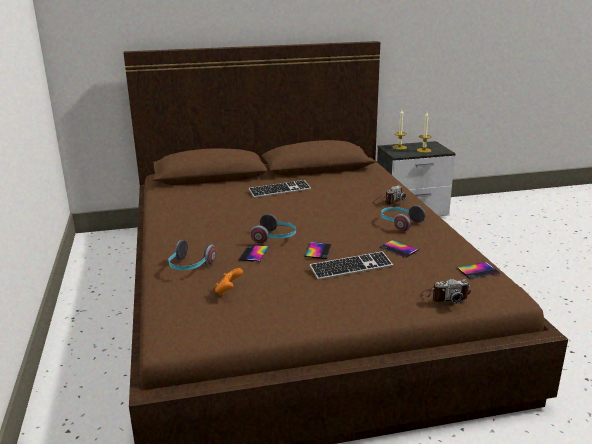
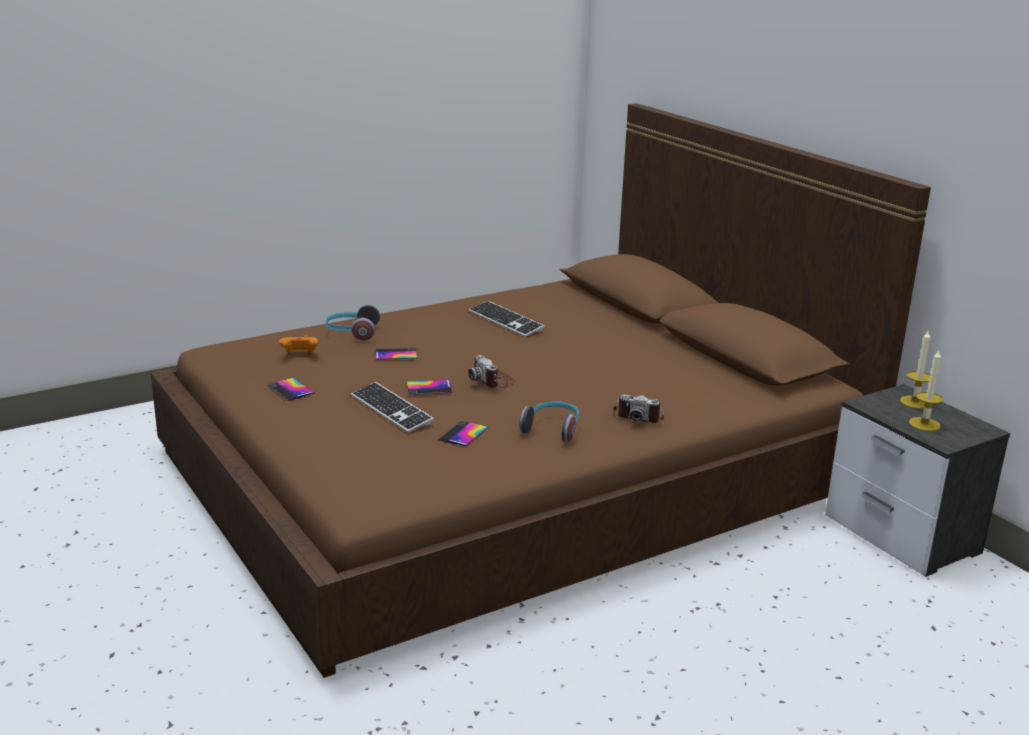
camera: 70 degrees right, 0 degrees up
(275, 238) = (449, 360): headphones -> none
(279, 190) = (617, 344): keyboard -> keyboard (505, 321)
(445, 296) = (335, 467): camera -> camera (492, 380)
(478, 270) = (422, 488): phone -> phone (290, 389)

